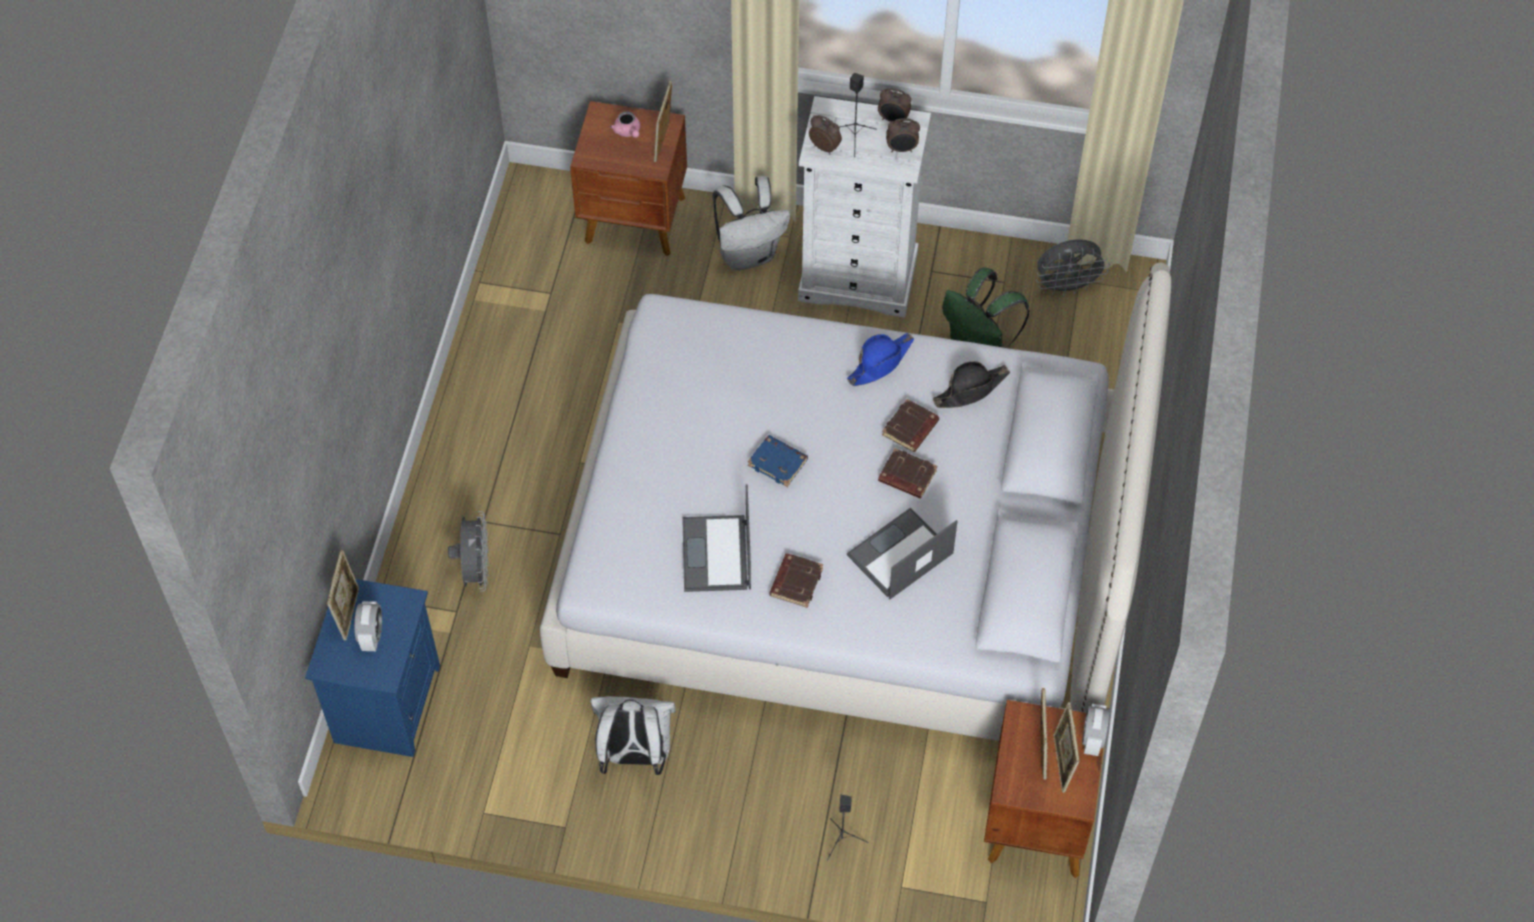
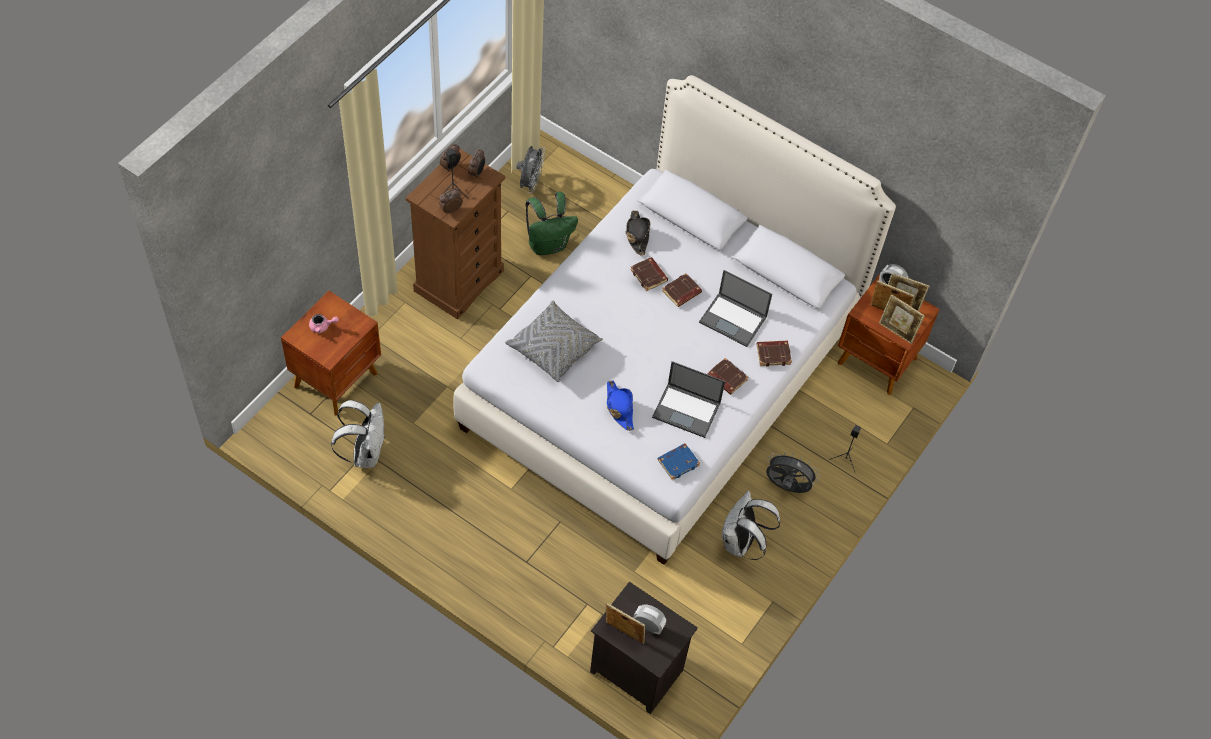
camera: 70 degrees left, 0 degrees up
(386, 702) = (634, 671): blue nightstand -> black nightstand
(475, 571) = (562, 581): grey fan -> grey fan (786, 487)
(663, 142) = (345, 311): picture frame -> picture frame (896, 332)
(727, 369) = (554, 348): none -> grey pillow
(749, 254) = (404, 329): white backpack -> white backpack (365, 452)
(778, 463) = (638, 351): blue book -> blue book (678, 462)
(859, 277) = (459, 280): white dresser -> brown dresser
(870, 625) = (773, 354): none -> brown book
(880, 362) = (593, 269): blue hat -> blue hat (619, 407)
(899, 555) = (734, 320): laptop -> laptop turned 45 degrees counterclockwise

